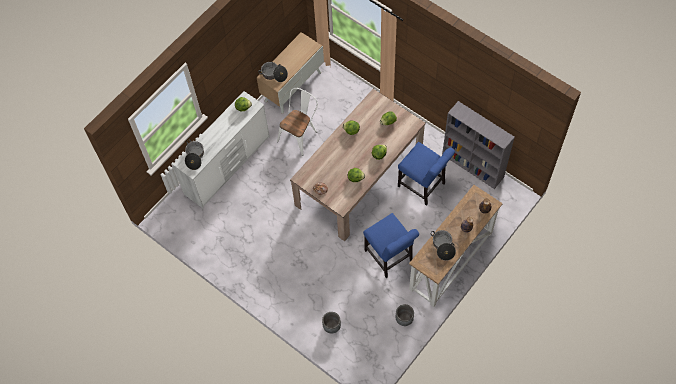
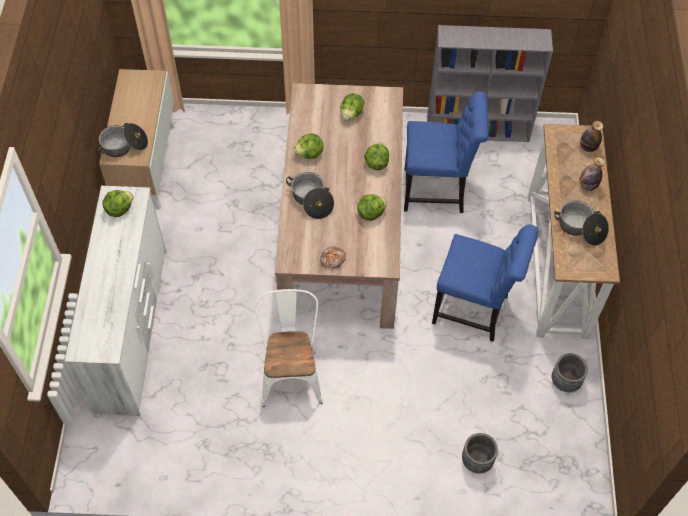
camera: 40 degrees left, 5 degrees down
(195, 157) = (96, 327): cooking pot -> cooking pot (311, 200)
(300, 135) = (209, 223): white chair -> white chair (291, 372)

